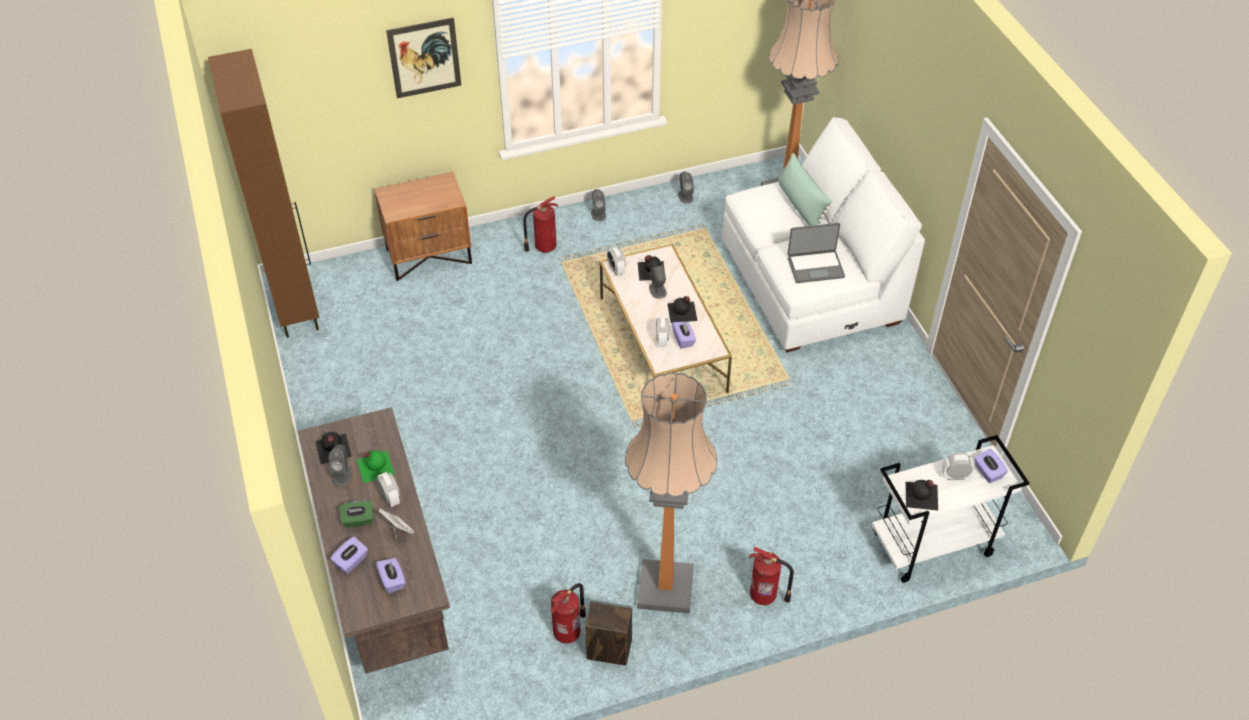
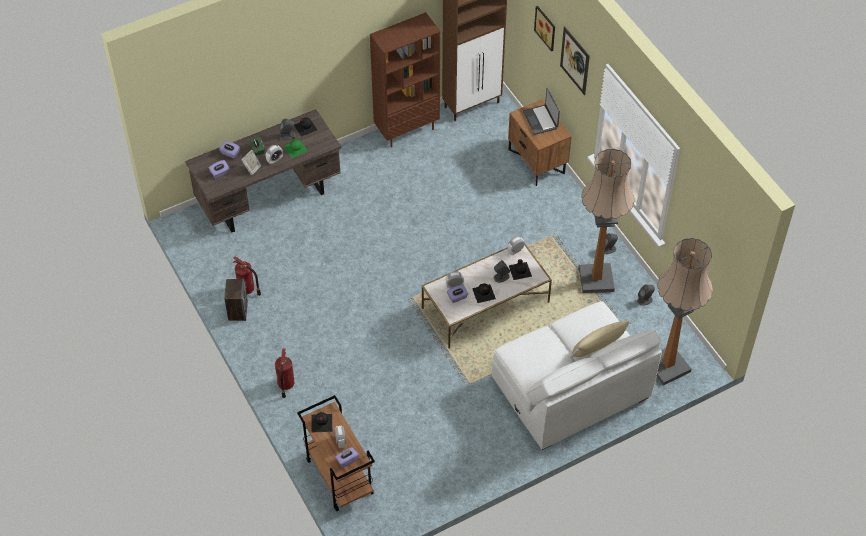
camera: 80 degrees right, 5 degrees up
(312, 386) = (407, 130): none -> brown bookcase
(347, 75) = (546, 27): none -> picture
(544, 247) = (563, 223): fire extinguisher -> none
(665, 588) = (284, 333): floor lamp -> floor lamp (596, 279)
(801, 205) = (598, 345): green pillow -> beige pillow
(815, 266) = (531, 358): laptop -> laptop (541, 120)
(932, 546) = (338, 476): white cart -> brown cart

